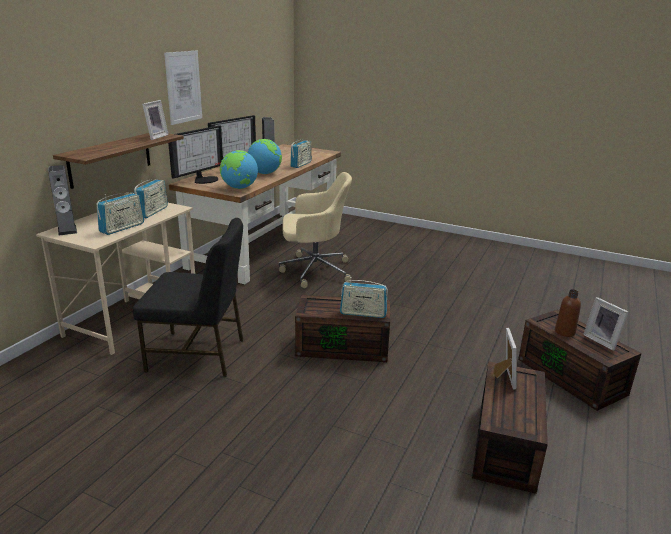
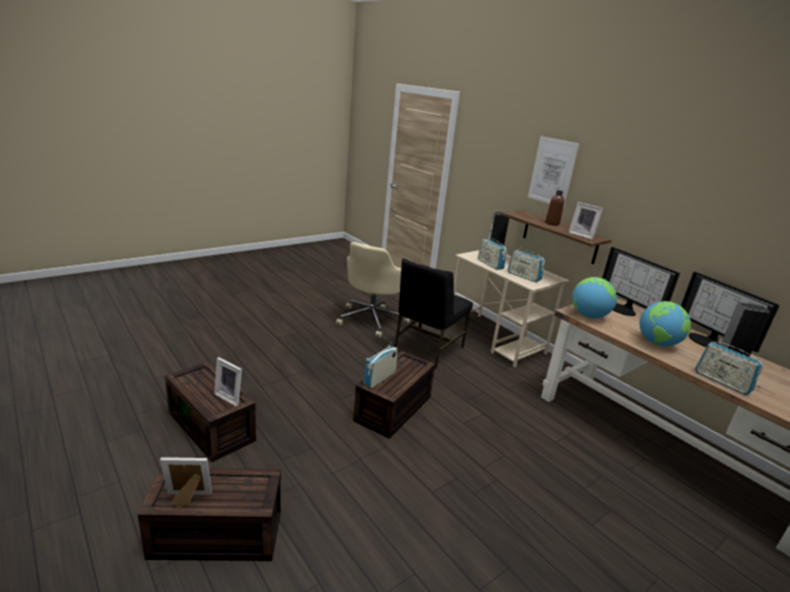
camera: 115 degrees right, 0 degrees up
(183, 87) = (670, 217): picture -> picture (552, 171)
(314, 270) = (568, 453): beige office chair -> beige office chair (372, 319)
(564, 332) = (232, 481): brown bottle -> brown bottle (552, 223)

